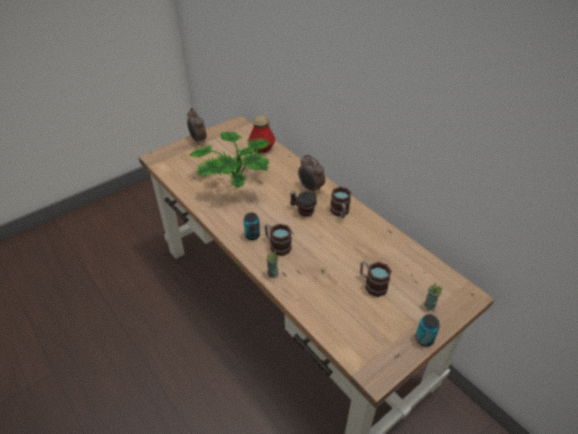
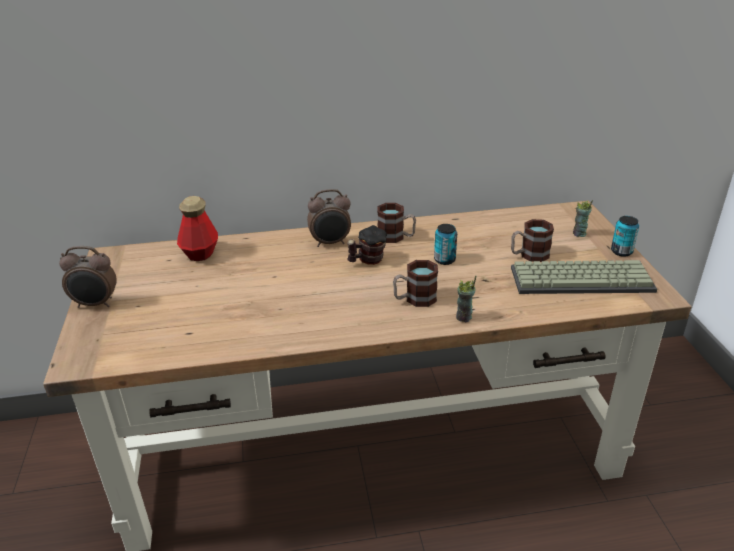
camera: 60 degrees left, 10 degrees down
(234, 184) = (252, 298): potted plant -> none
(252, 235) = (377, 313): can -> can (444, 260)
(364, 322) = (582, 278): none -> keyboard

